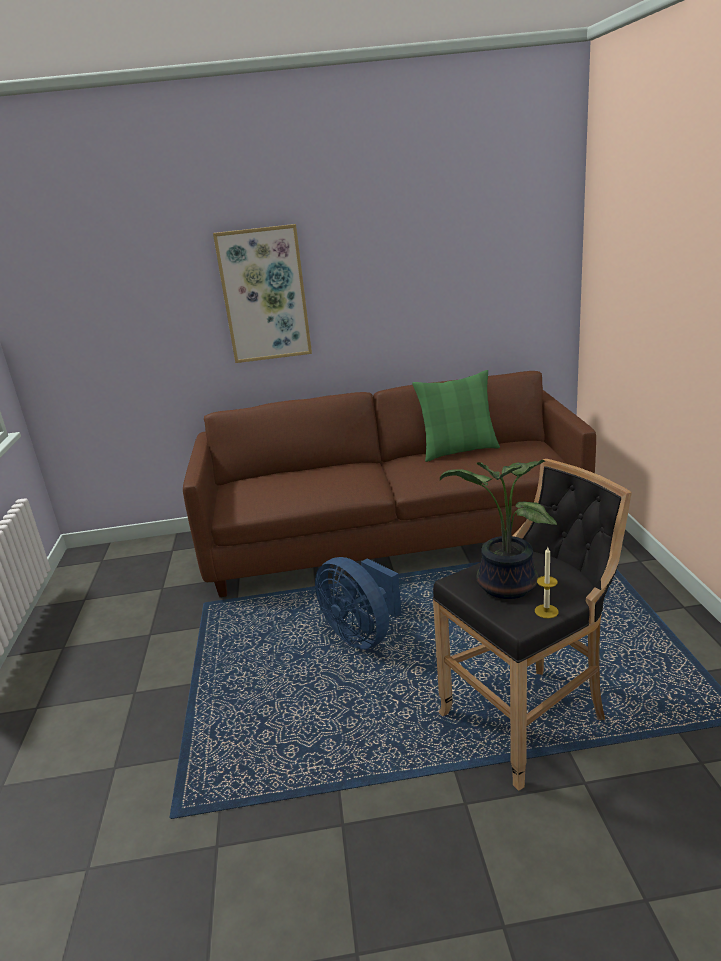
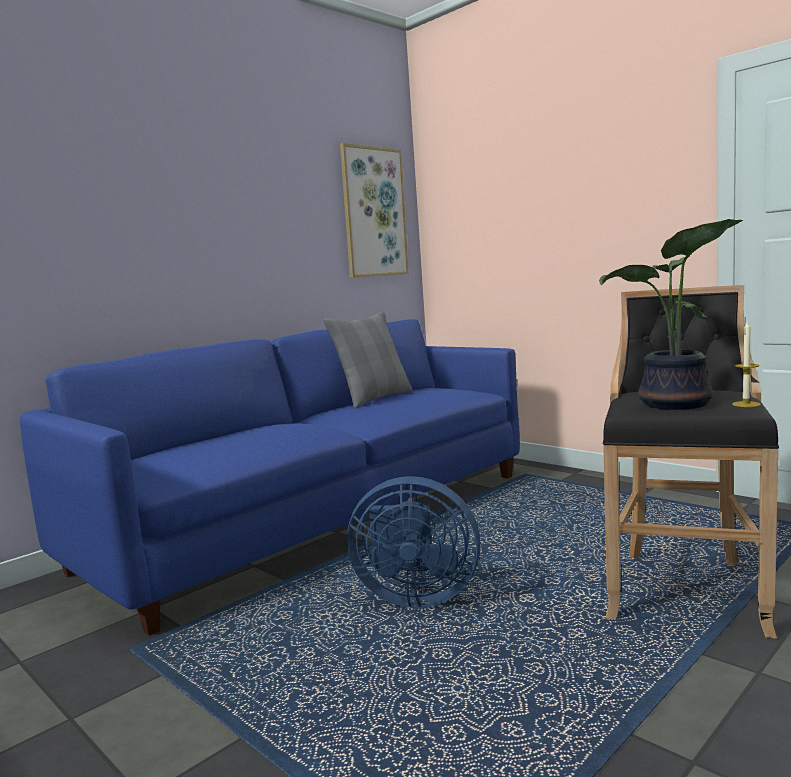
camera: 40 degrees left, 15 degrees down
(264, 295) = (119, 217): picture -> picture (374, 212)
(391, 537) = (318, 519): brown sofa -> blue sofa
(458, 450) = (374, 399): green pillow -> grey pillow

